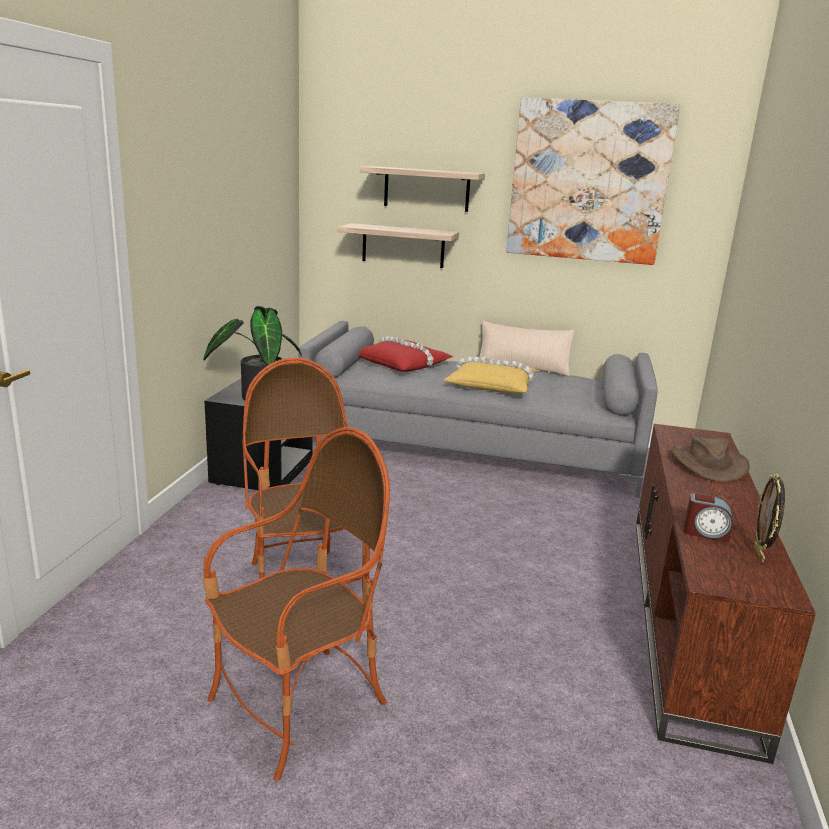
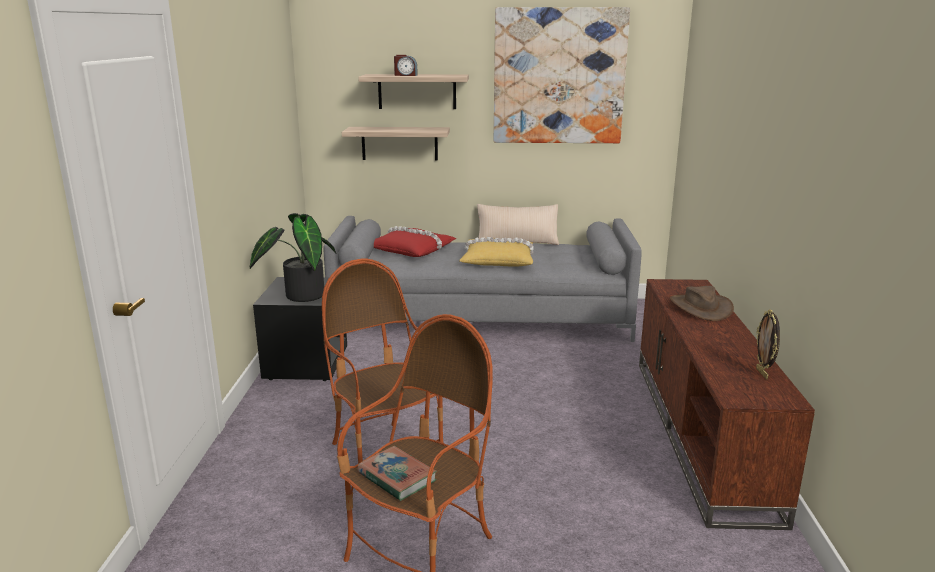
camera: 10 degrees left, 0 degrees up
(266, 613) = (397, 477): none -> book
(705, 533) = (718, 362): alarm clock -> alarm clock (405, 75)

